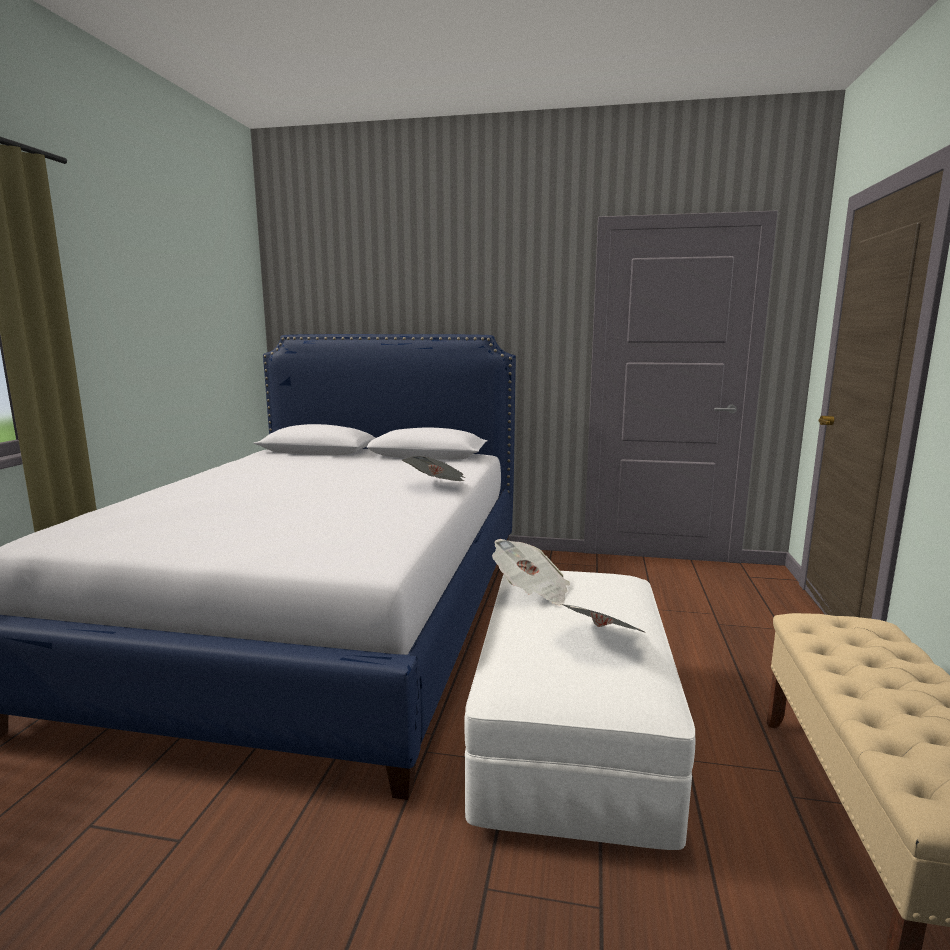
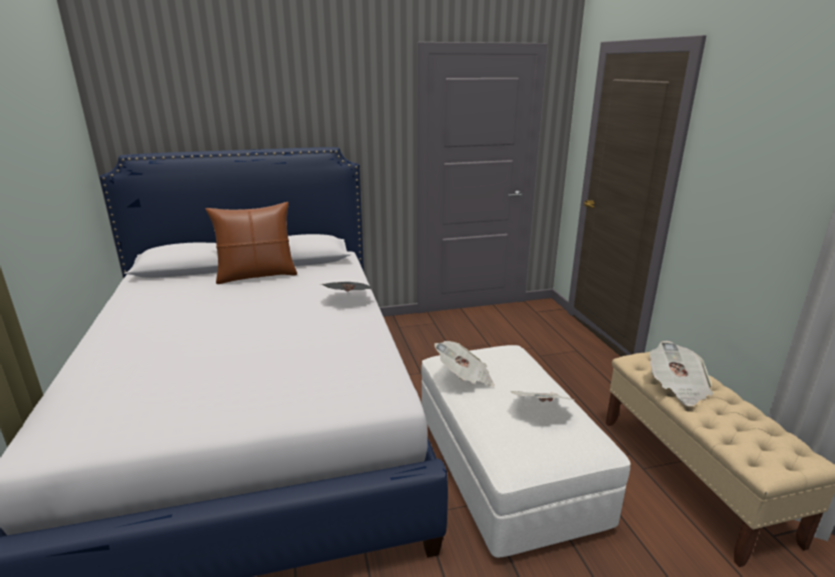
camera: 25 degrees left, 10 degrees up
(371, 460) = (257, 275): none -> brown pillow
(852, 663) = (677, 387): none -> newspaper

